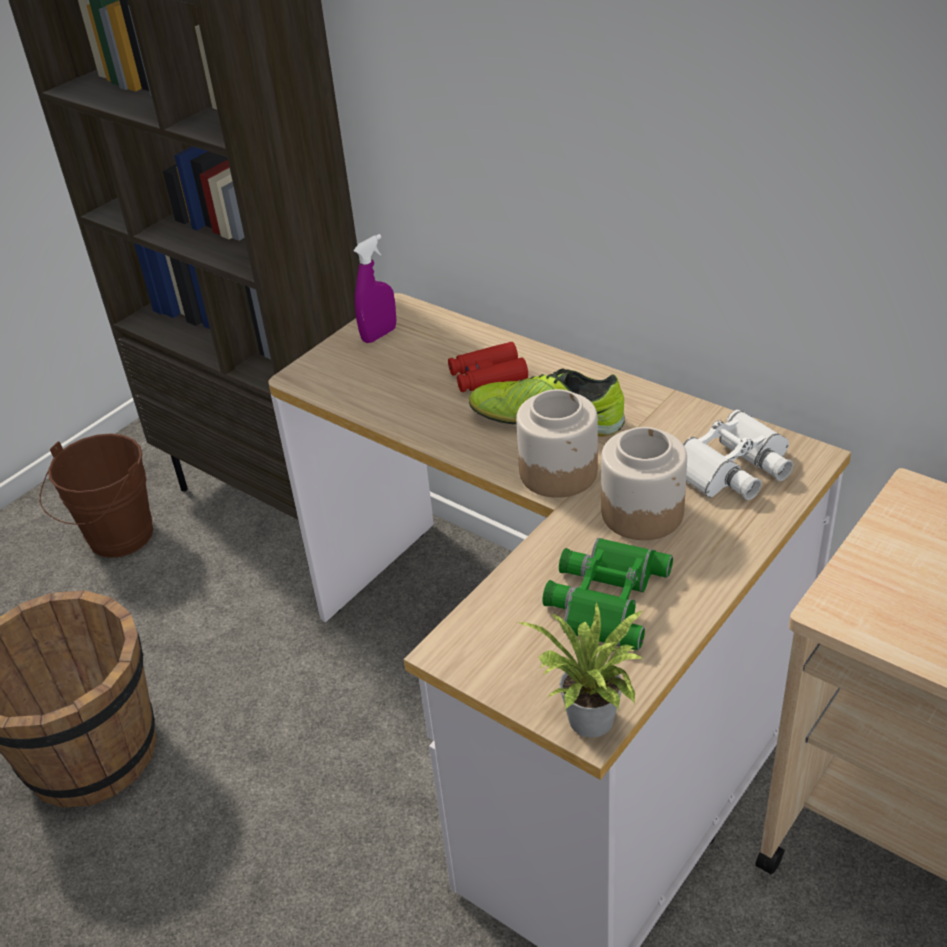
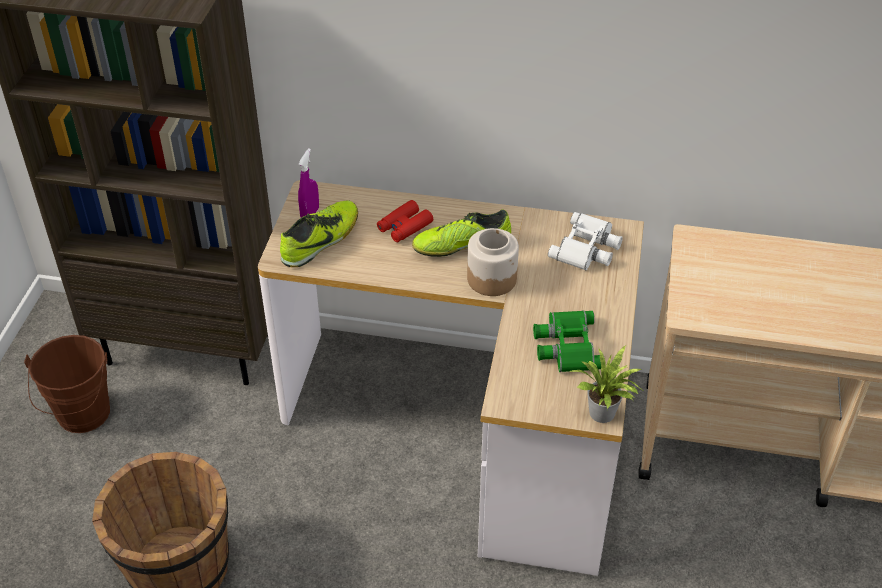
camera: 30 degrees left, 5 degrees up
(368, 368) = (321, 240): none -> shoe
(642, 512) = (555, 290): jar -> none

